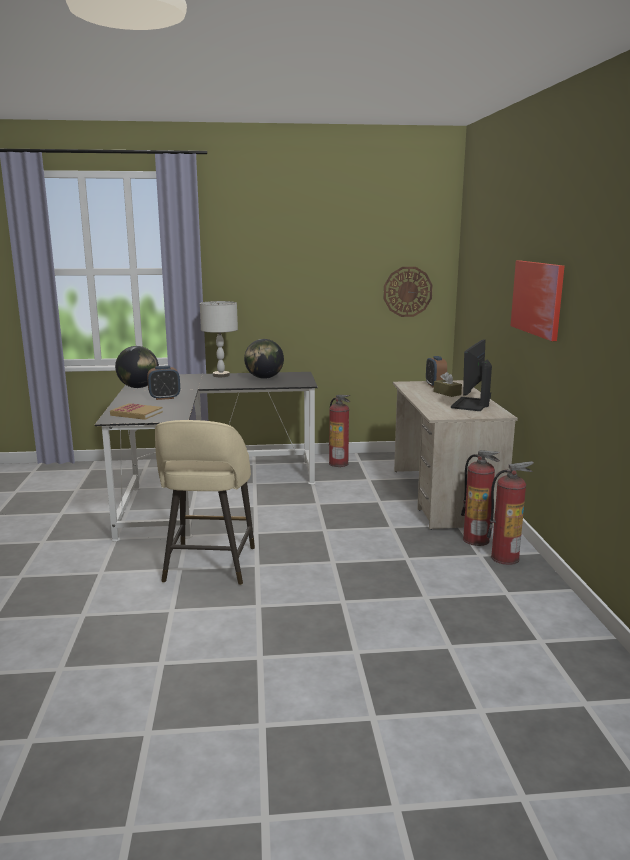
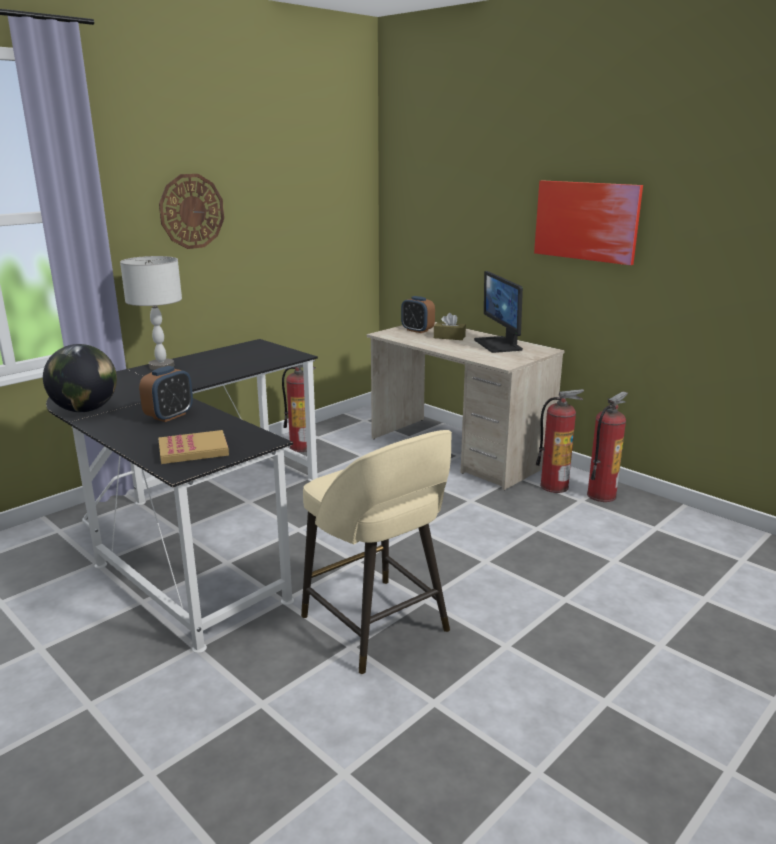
camera: 40 degrees left, 5 degrees up
(264, 378) = (227, 358): globe -> none
(407, 291) = (336, 222): wall clock -> wall clock (191, 211)

